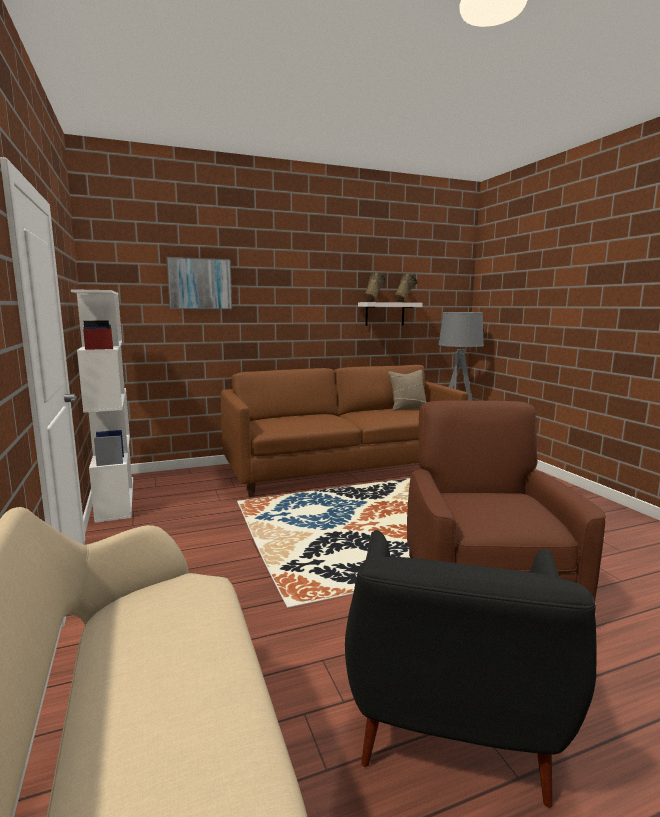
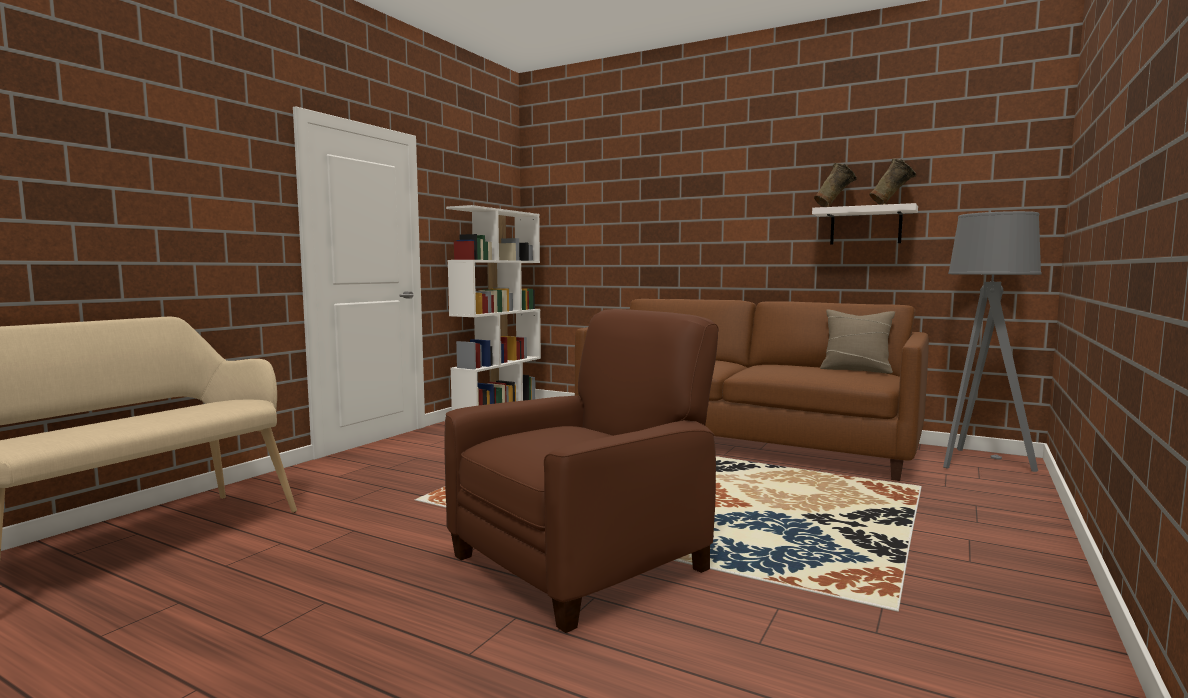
camera: 50 degrees right, 5 degrees down
(200, 284) = (618, 200): picture -> none
(451, 726) = (308, 596): black armchair -> none

